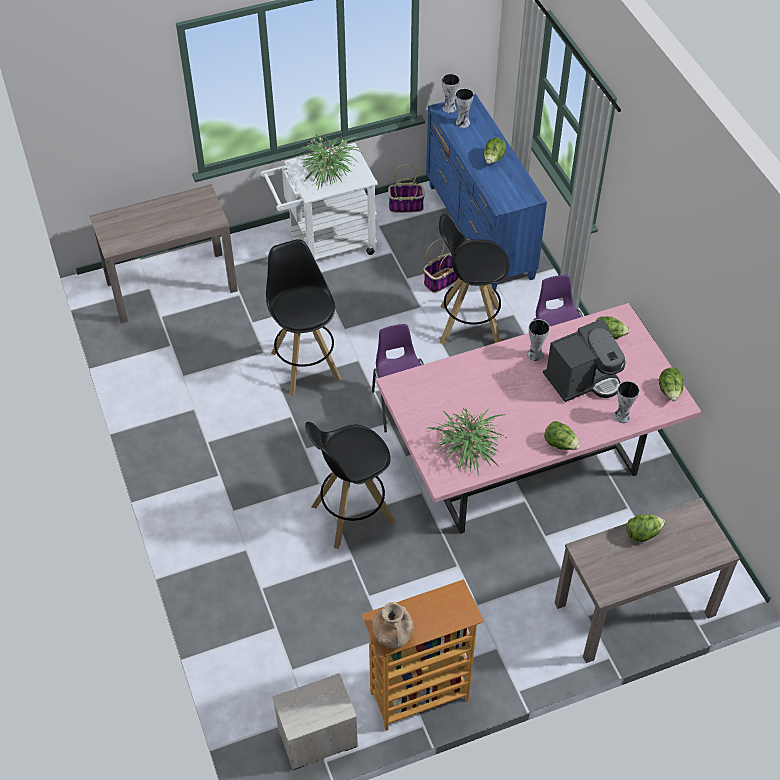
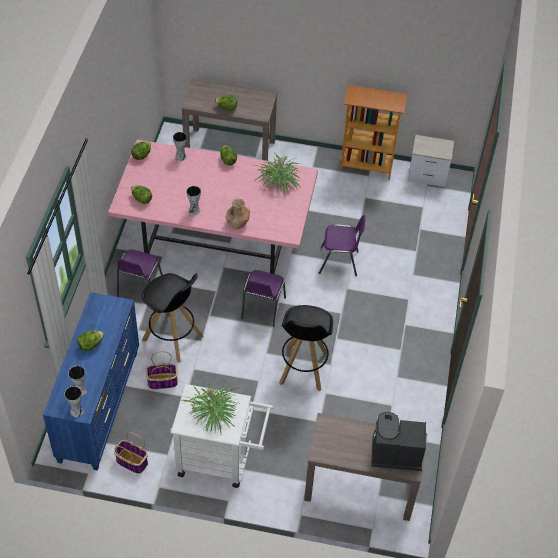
camera: 150 degrees left, 0 degrees up
(352, 514) = (340, 262): black stool -> purple chair
(393, 635) = (395, 98): brown vase -> brown vase (237, 222)
(583, 380) = (182, 184): coffee machine -> coffee machine (394, 453)

